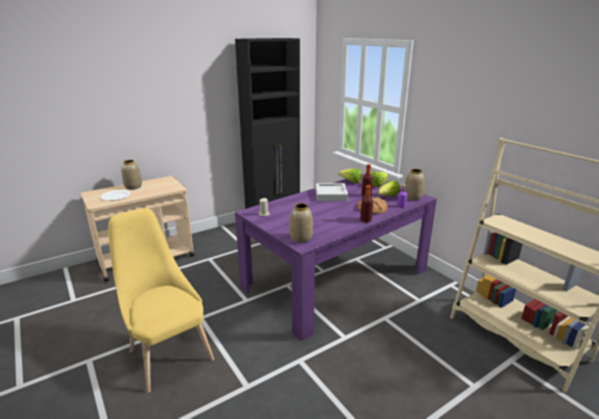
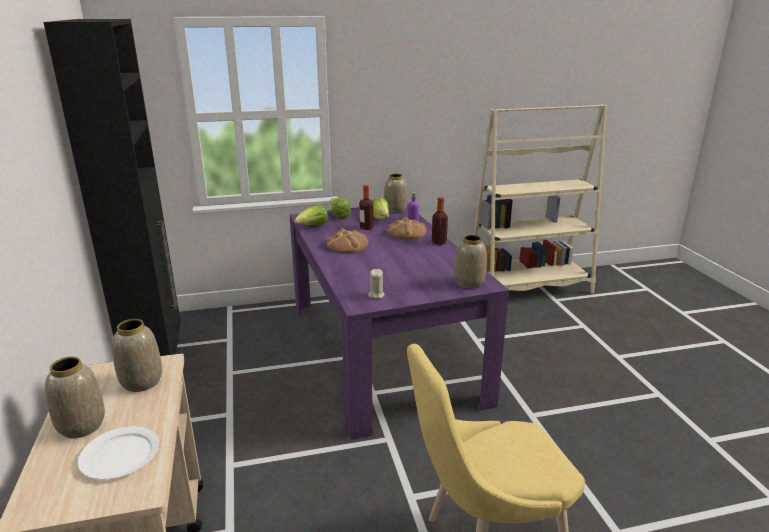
camera: 70 degrees left, 0 degrees up
(162, 188) = (142, 382): none -> vase
(331, 195) = (347, 245): grey tray -> bread

